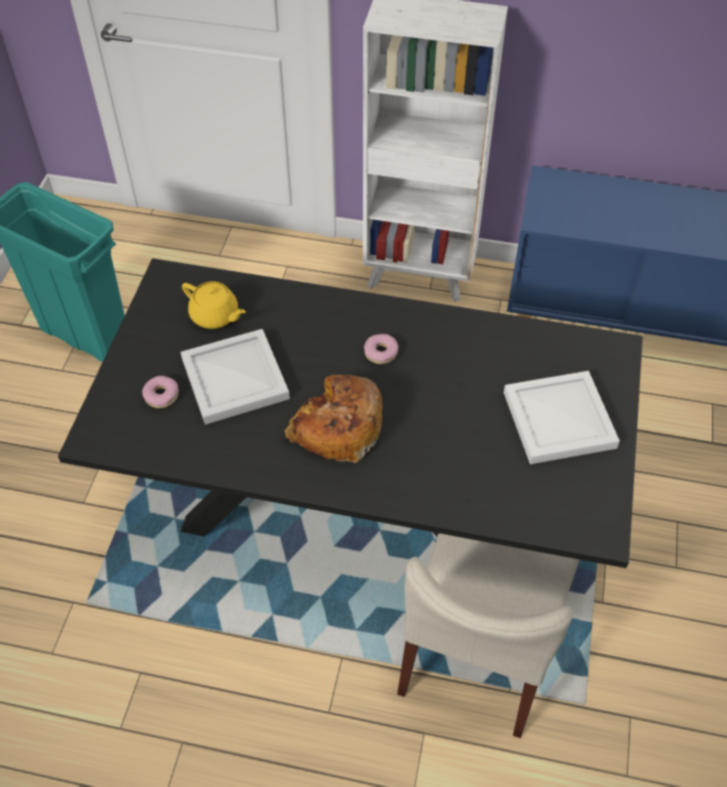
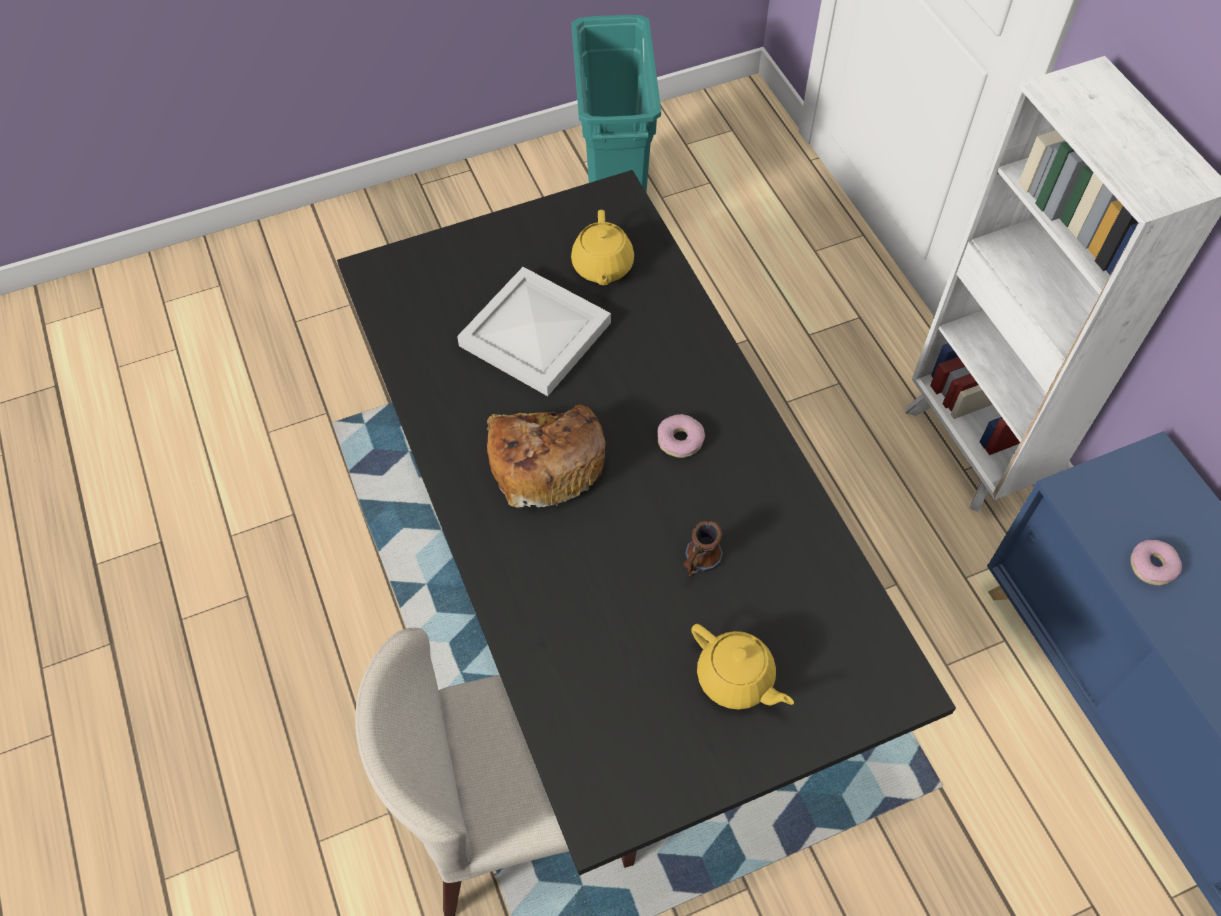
camera: 55 degrees right, 5 degrees up
(161, 395) = (466, 289): donut -> donut (1152, 566)
(472, 392) = (698, 563): none -> mug
(560, 418) = (736, 679): white tray -> yellow teapot

